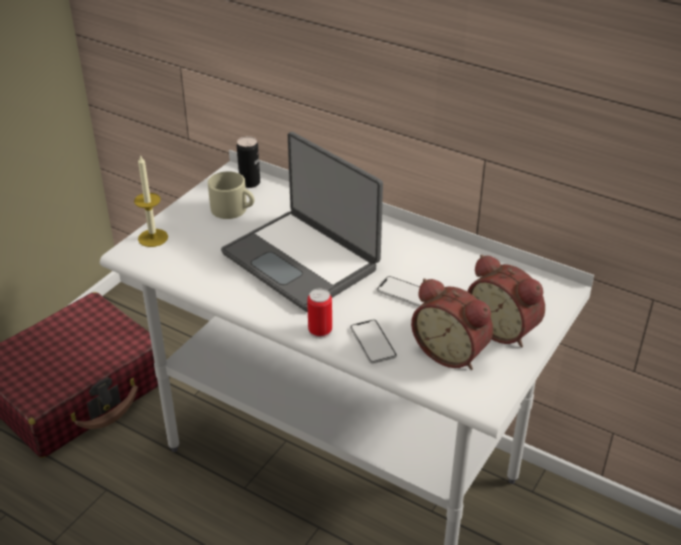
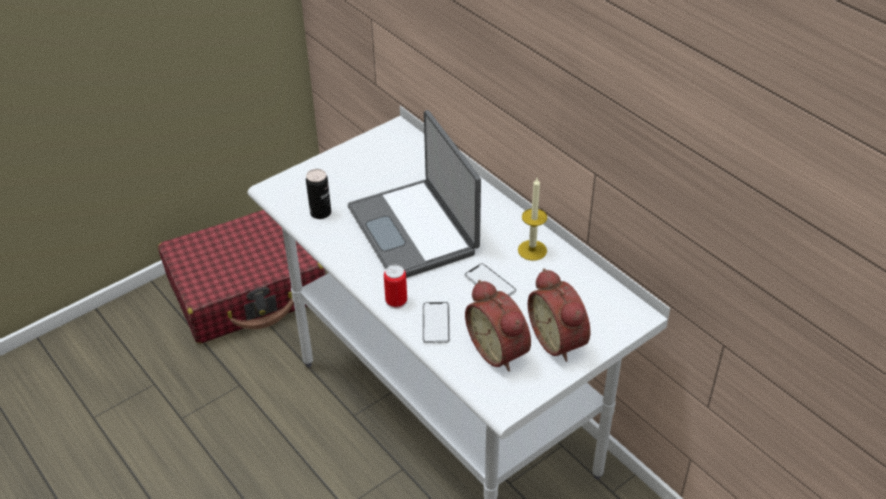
camera: 20 degrees right, 5 degrees up
(153, 238) = (298, 179): candle -> candle (532, 250)
(233, 209) = (379, 166): beige mug -> none
(250, 183) = (406, 142): can -> can (320, 213)

